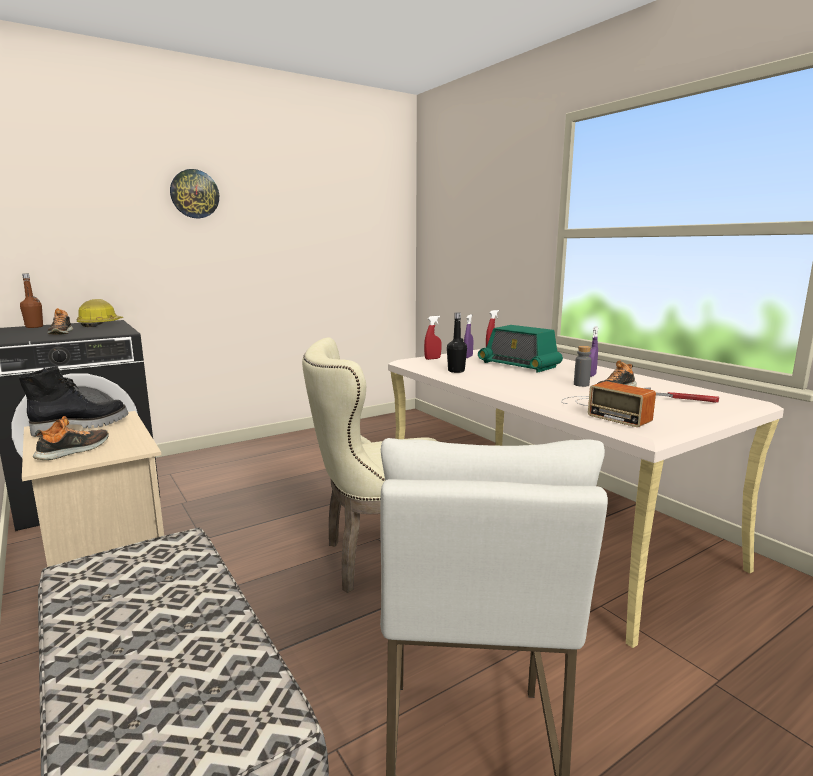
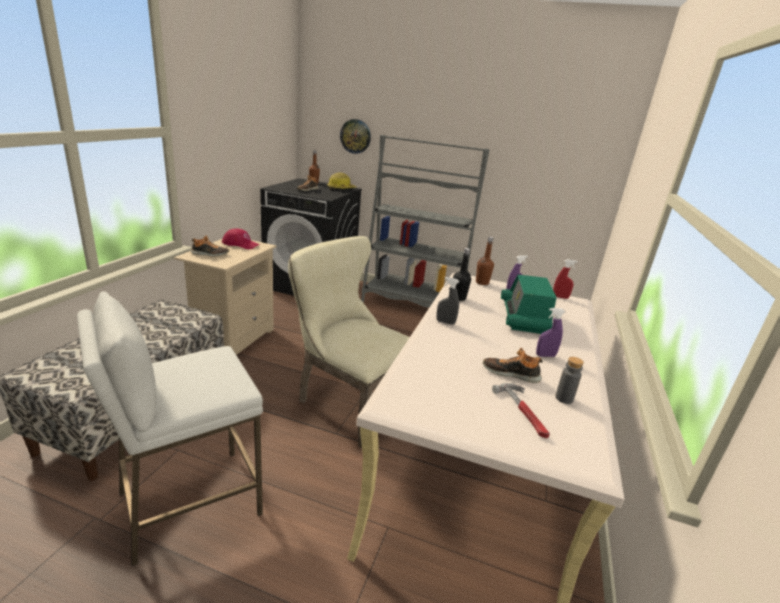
camera: 50 degrees right, 10 degrees up
(81, 426) = (241, 244): black boot -> red cap
(194, 194) = (423, 107): wall clock -> wall clock (355, 136)
(255, 452) = (412, 303): none -> grey bookcase
(432, 358) = (482, 282): red spray bottle -> brown bottle
(503, 385) = (445, 322): none -> grey spray bottle
(581, 385) = (500, 355): grey bottle -> grey bottle (564, 398)
(603, 409) = (430, 375): radio -> none

